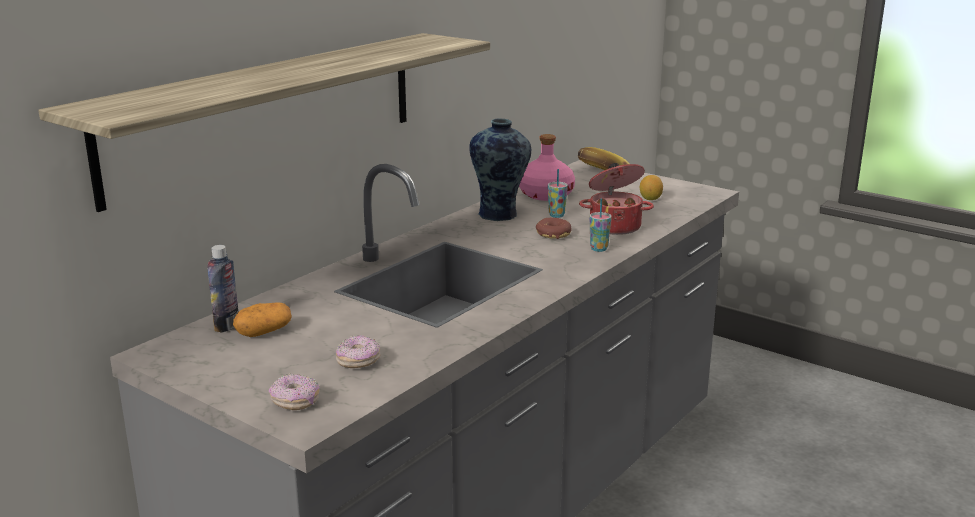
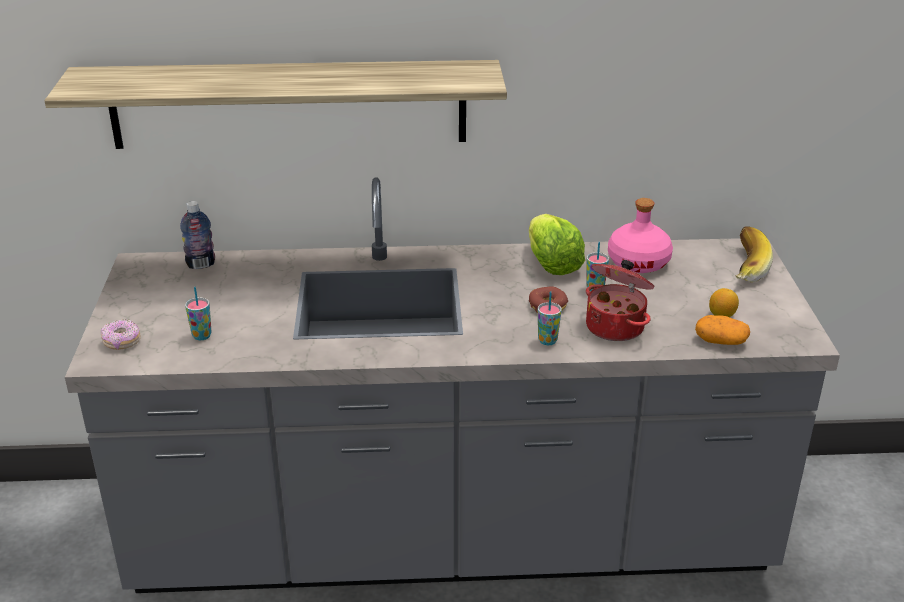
camera: 50 degrees right, 10 degrees up
(264, 332) = (206, 281): potato -> potato (720, 341)
(358, 362) = (202, 336): donut -> cup
(500, 215) = (551, 264): vase -> lettuce

